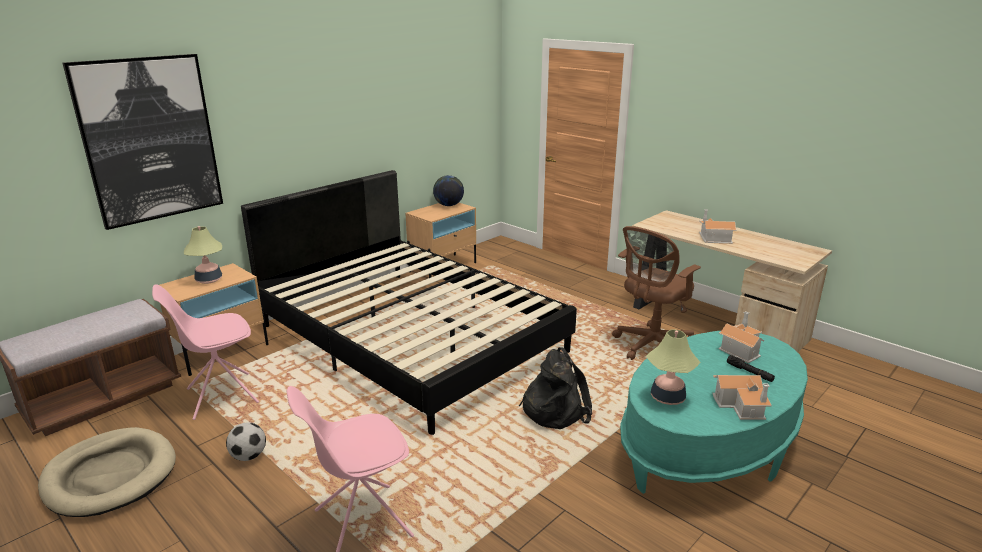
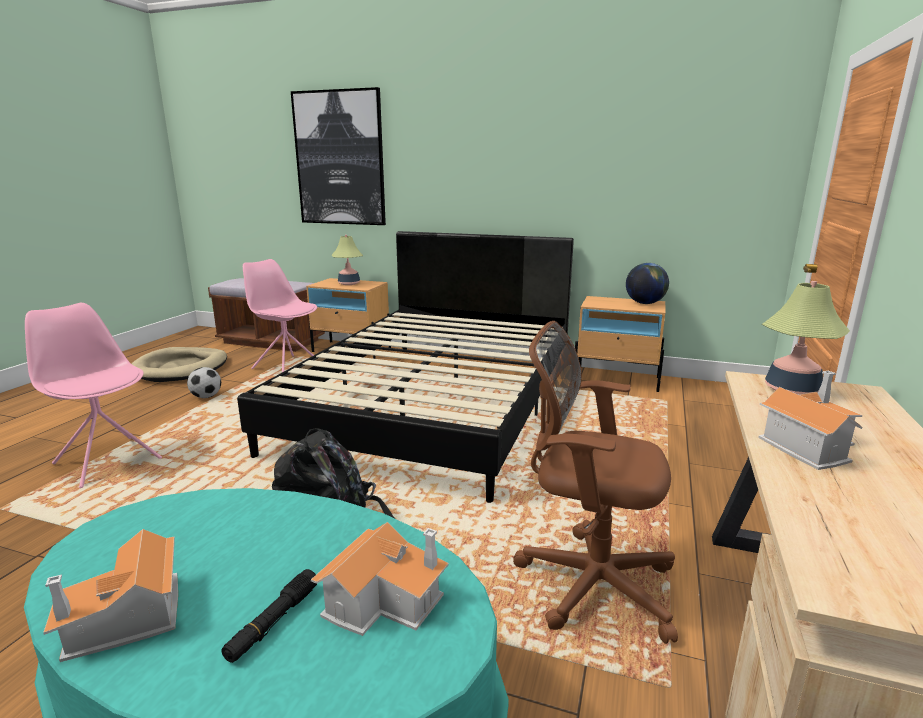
camera: 65 degrees right, 5 degrees down
(667, 397) = (164, 527): table lamp -> table lamp (792, 390)

